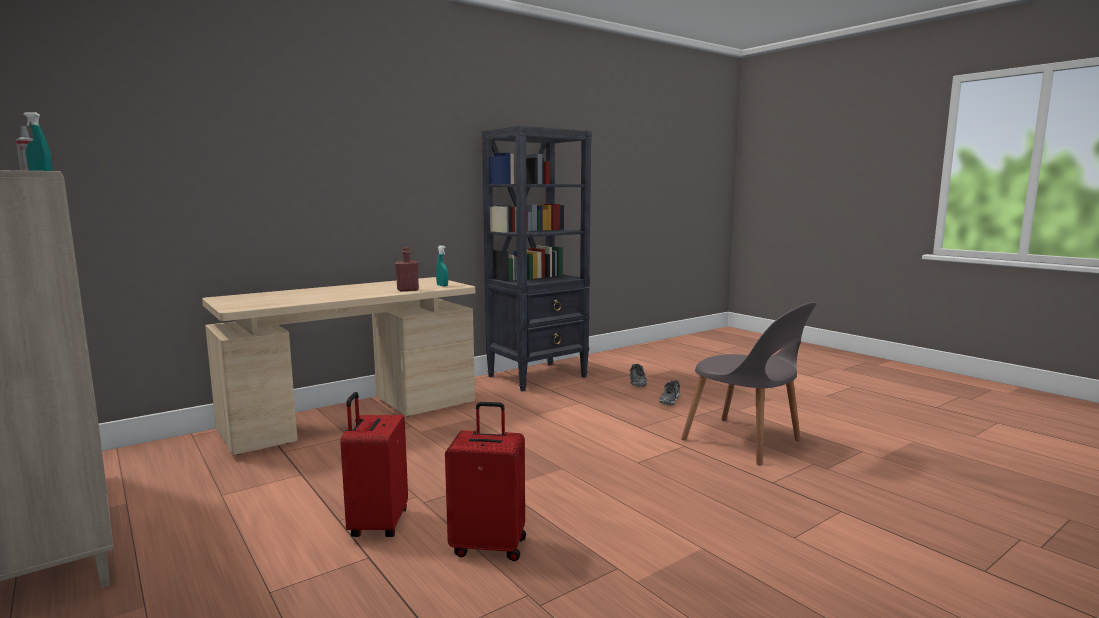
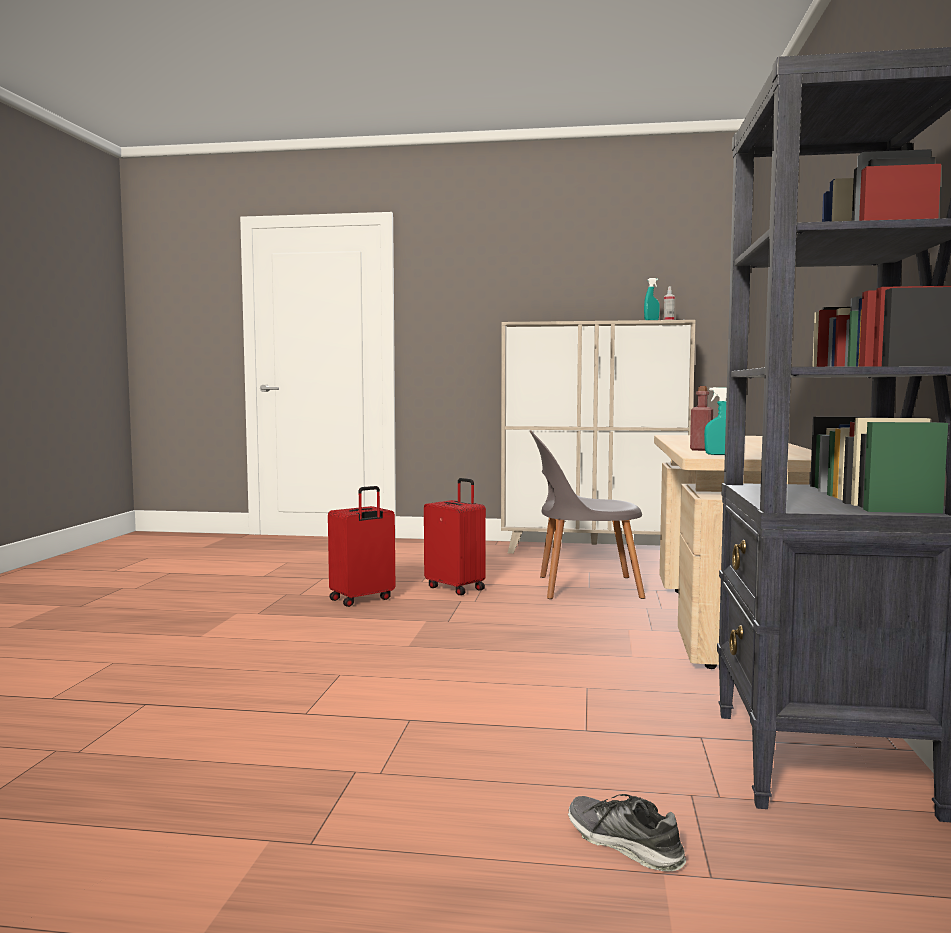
camera: 135 degrees right, 5 degrees down
(670, 400) = (452, 806): shoe -> none
(745, 442) = (210, 753): grey chair -> grey chair (583, 587)

